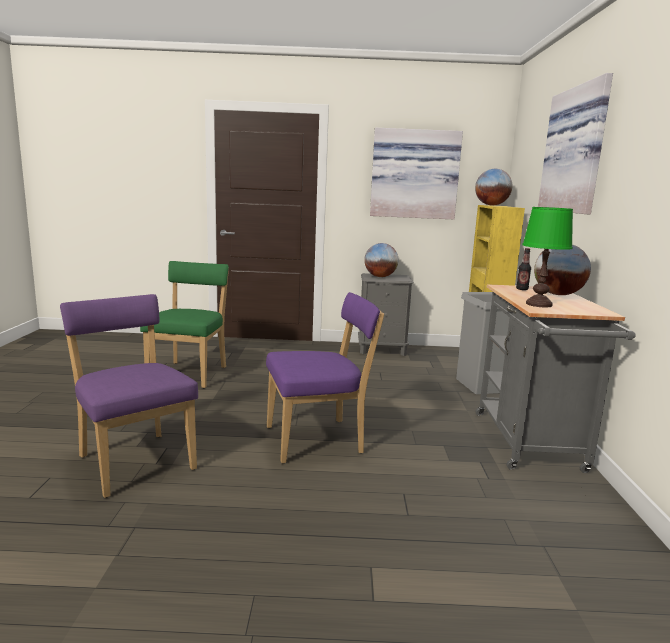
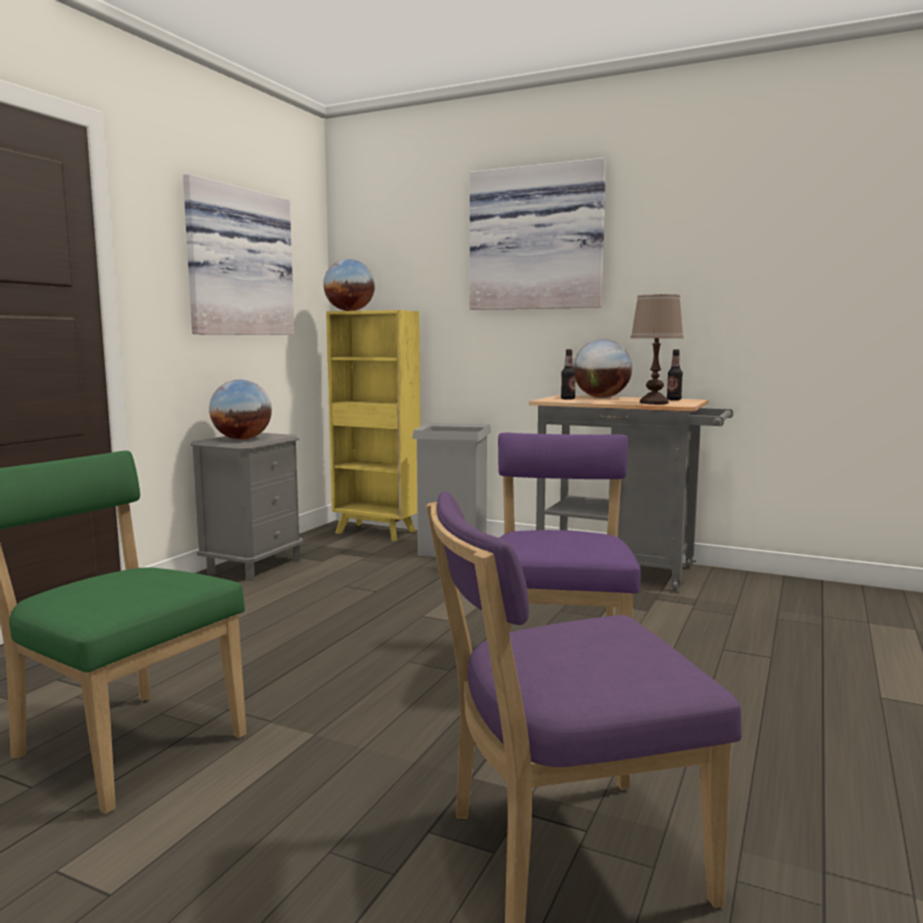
camera: 65 degrees left, 5 degrees down
(539, 304) = (654, 403): green table lamp -> brown table lamp
(589, 308) = (674, 399): none -> bottle

